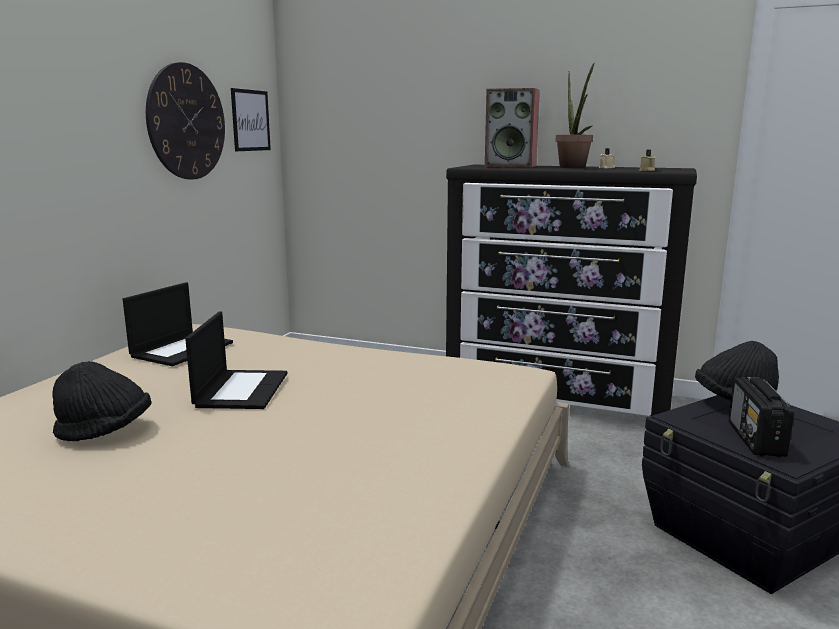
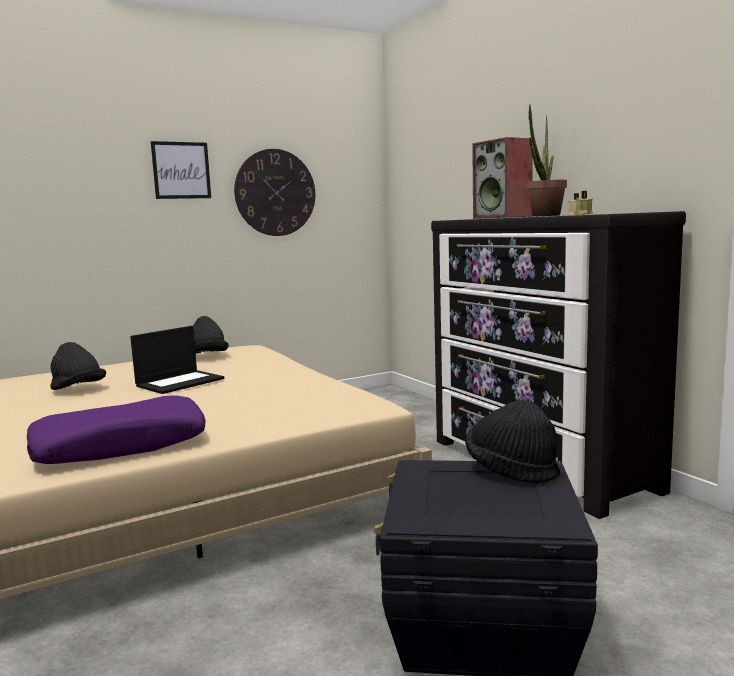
camera: 40 degrees right, 5 degrees down
(182, 349) = (208, 356): laptop -> black hat
(250, 120) = (348, 189): picture -> picture (181, 170)
(400, 483) = (120, 446): none -> purple pillow
(756, 440) = (437, 499): radio -> none

